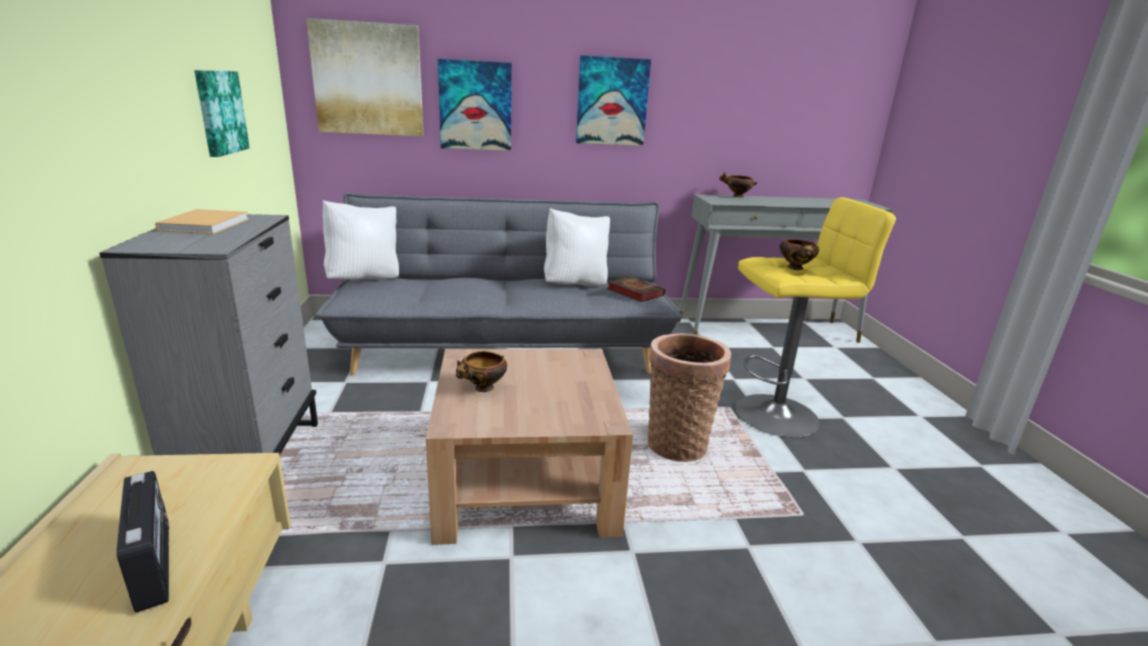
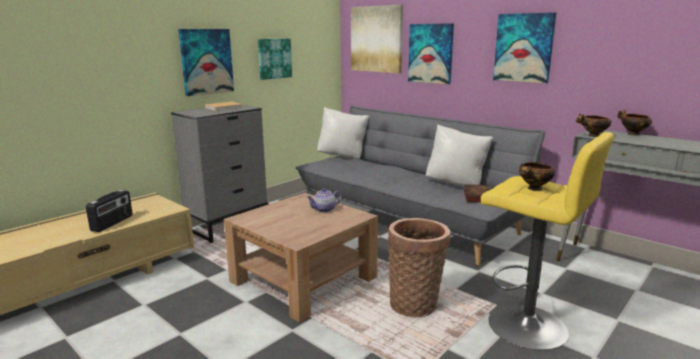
camera: 50 degrees right, 5 degrees down
(129, 121) = (206, 61): none -> picture
(483, 389) = (281, 211): bowl -> bowl (592, 136)
(531, 364) = (324, 209): none -> teapot

